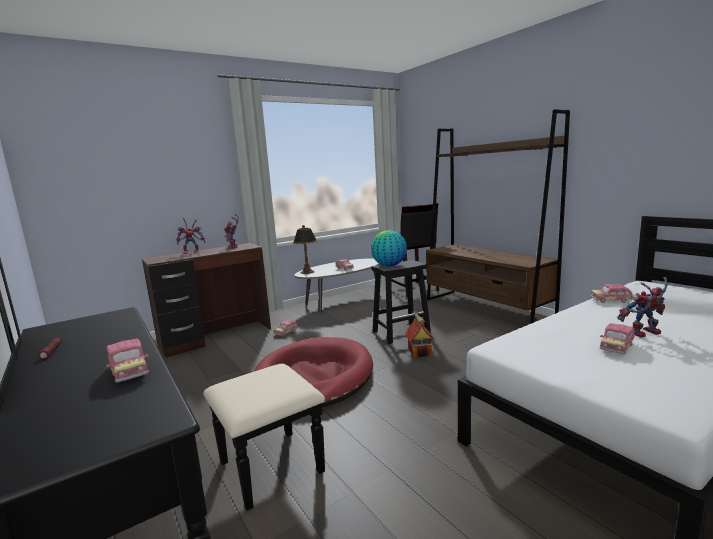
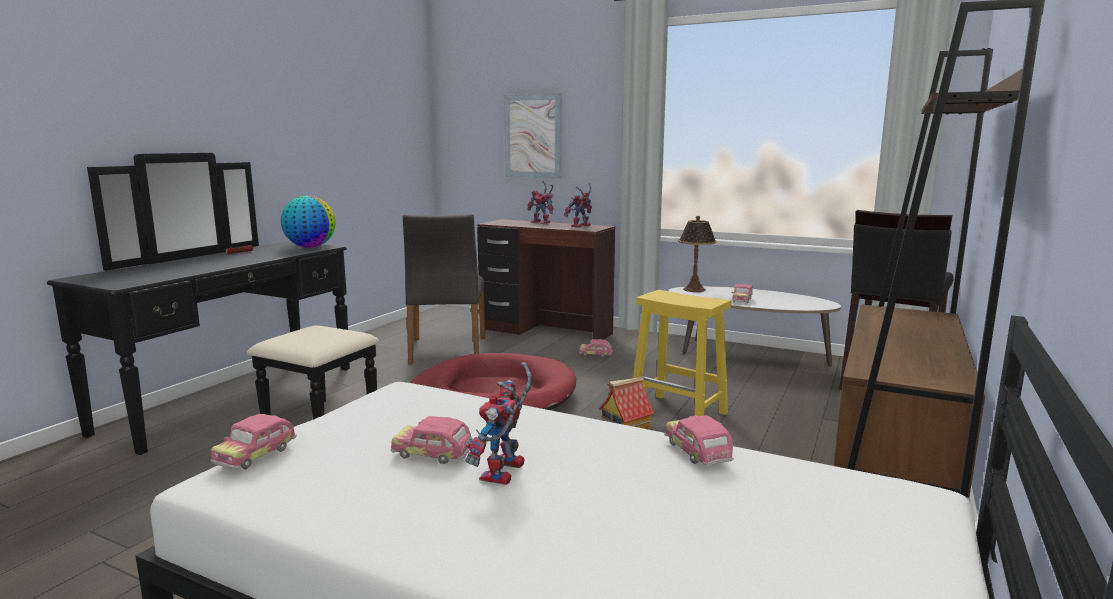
camera: 60 degrees right, 0 degrees up
(129, 371) = (199, 268): toy car -> toy car (256, 455)
(148, 182) = (533, 136): none -> picture
(190, 380) = (447, 350): none -> grey chair
(389, 266) = (669, 295): globe -> globe (310, 247)
(401, 332) = (679, 413): black stool -> yellow stool
(643, 334) = (504, 475): toy robot -> toy robot turned 120 degrees counterclockwise

